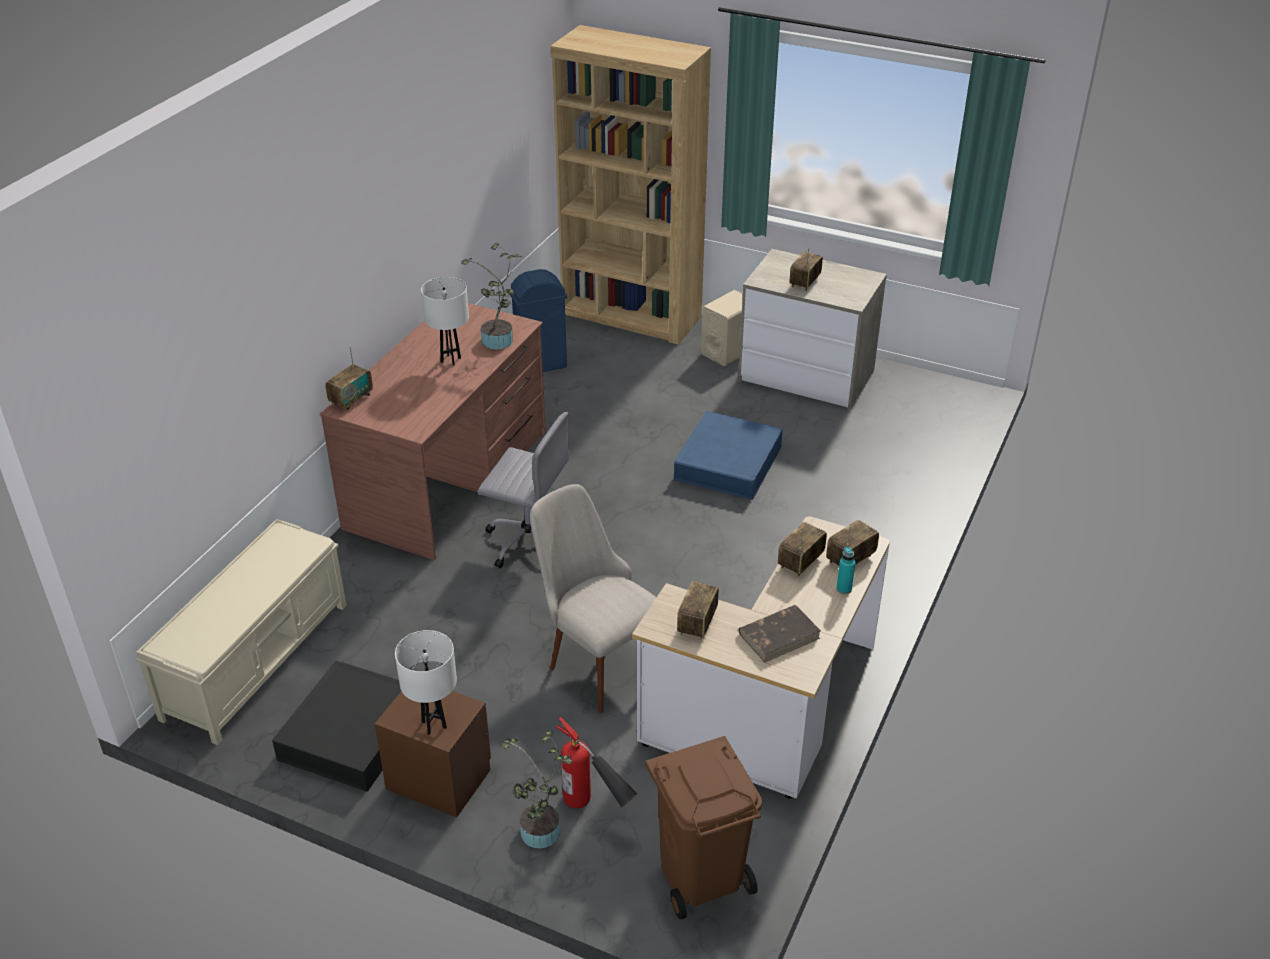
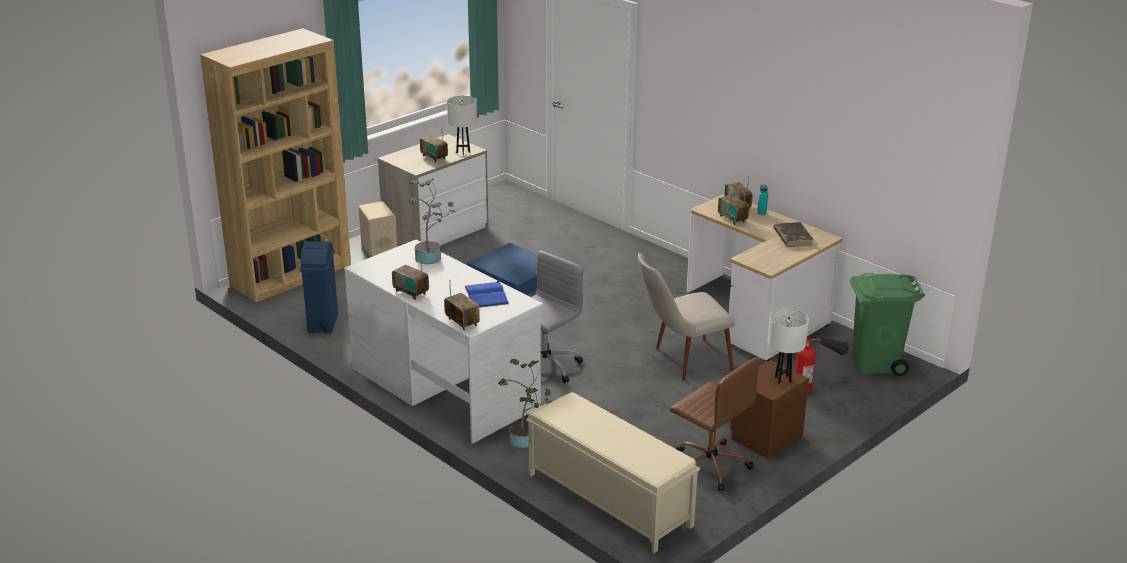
camera: 70 degrees left, 10 degrees down
(352, 733) = (709, 465): black storage box -> brown office chair
(423, 400) = (486, 295): none -> blue book
(449, 479) = (444, 387): brown desk -> white desk
(451, 360) = (439, 278): white table lamp -> white table lamp (463, 152)
(540, 836) = (828, 408): potted plant -> potted plant (525, 440)
(697, 624) = (772, 256): radio -> radio (411, 292)
(702, 875) = (875, 362): brown trash can -> green trash can

